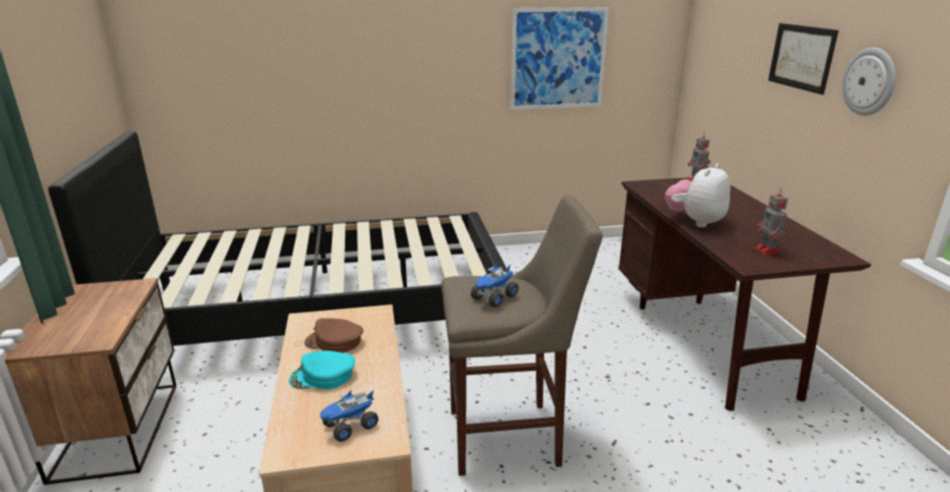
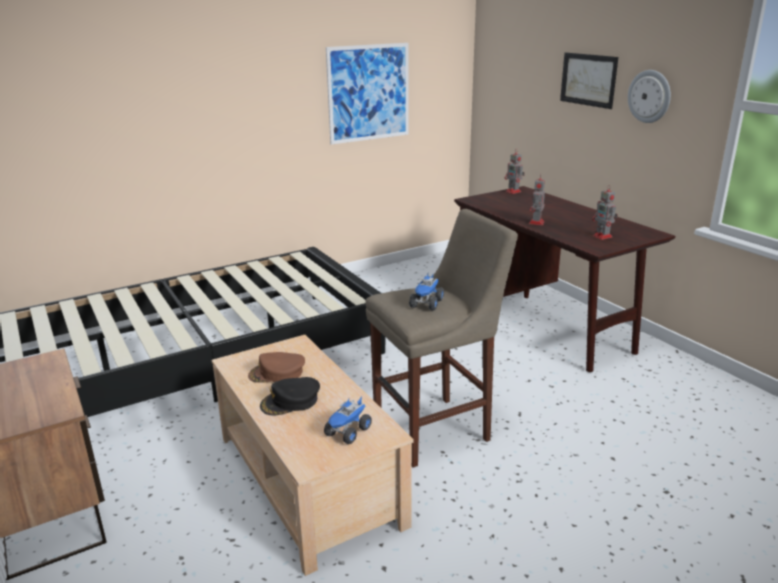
camera: 20 degrees left, 0 degrees up
(323, 376) = (290, 401): turquoise cap -> black cap
(695, 221) = (536, 223): plush toy -> toy robot

